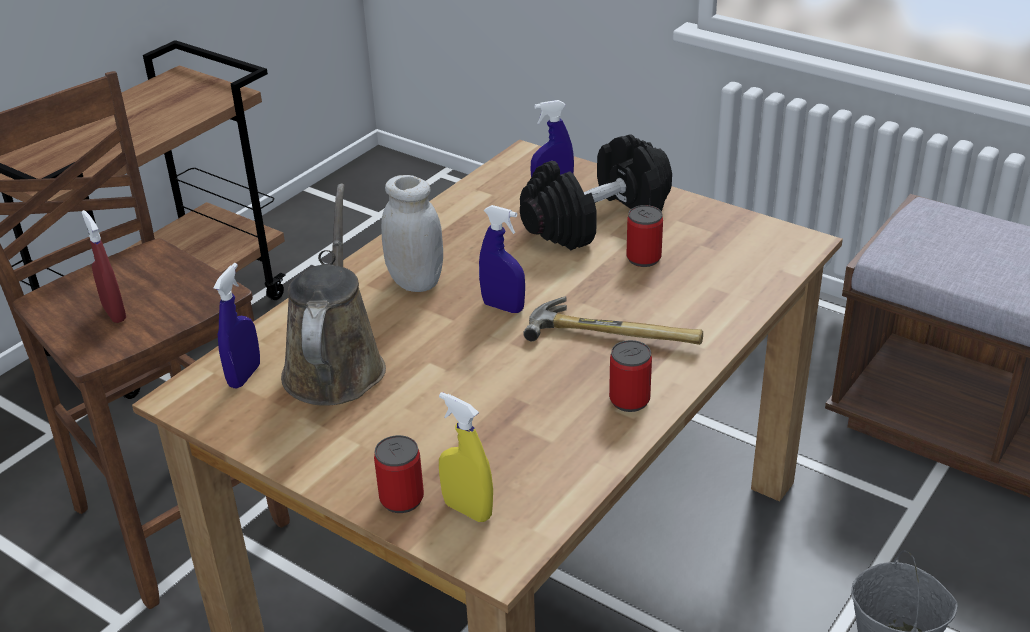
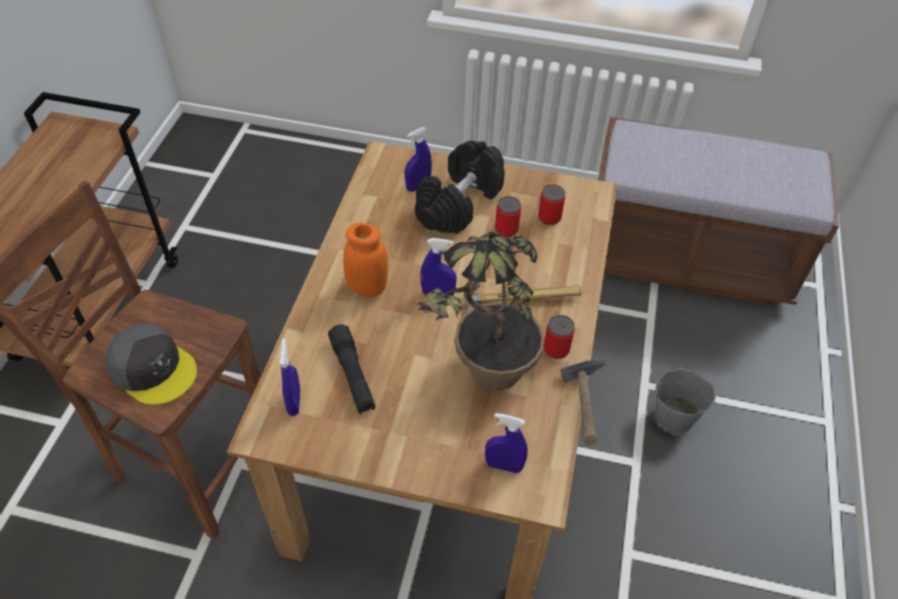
camera: 25 degrees left, 15 degrees up
(114, 313) = (153, 369): red spray bottle -> grey cap
(335, 365) = (352, 375): brown watering can -> black flashlight
(401, 499) = (458, 471): can -> can (549, 217)
(415, 282) = (367, 287): white jar -> orange jar
(467, 510) = (503, 466): yellow spray bottle -> blue spray bottle
(501, 411) = (482, 382): none -> potted plant
(612, 486) = (580, 419): none -> hammer

